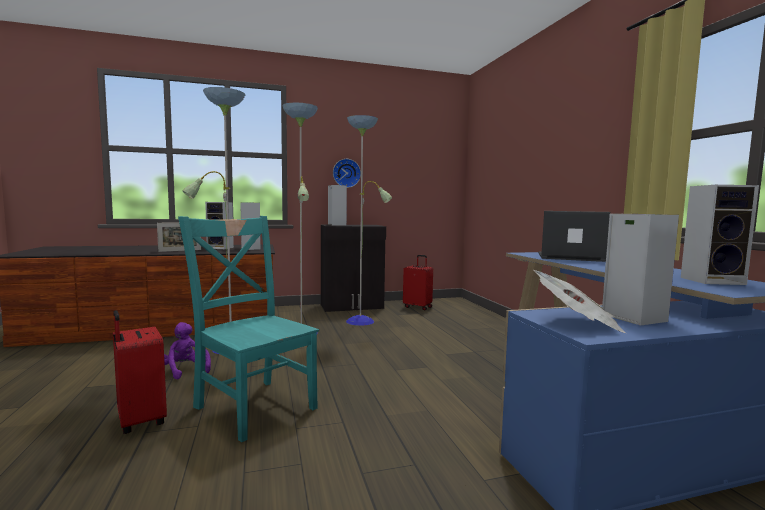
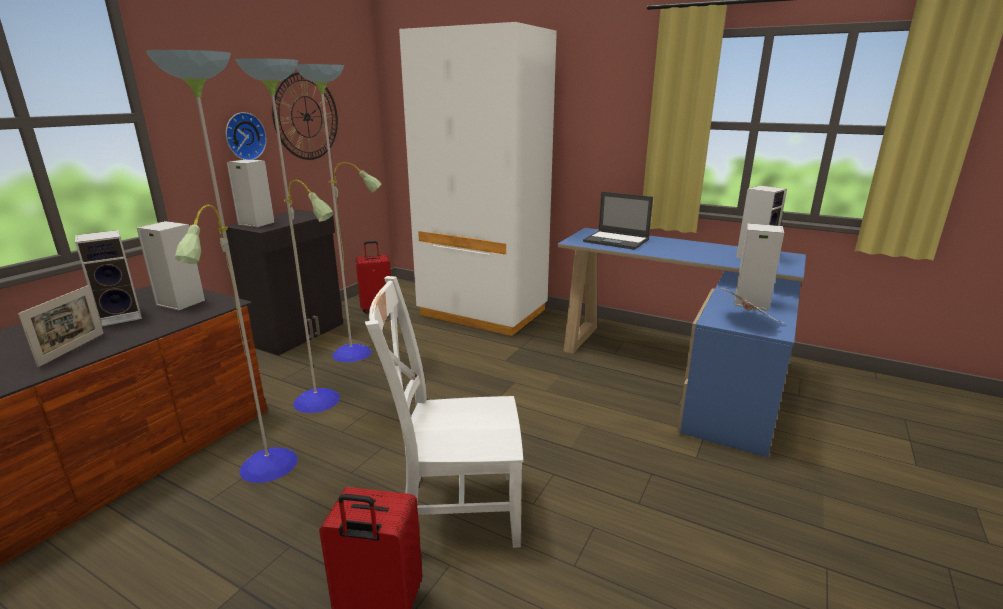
camera: 45 degrees left, 15 degrees up
(185, 370) = (279, 526): purple plush toy -> none
(253, 405) = (454, 510): turquoise chair -> white chair
(396, 166) = (306, 117): none -> wall clock
(485, 327) = (482, 313): none -> white wardrobe
(569, 257) = (617, 241): laptop -> laptop turned 120 degrees counterclockwise

